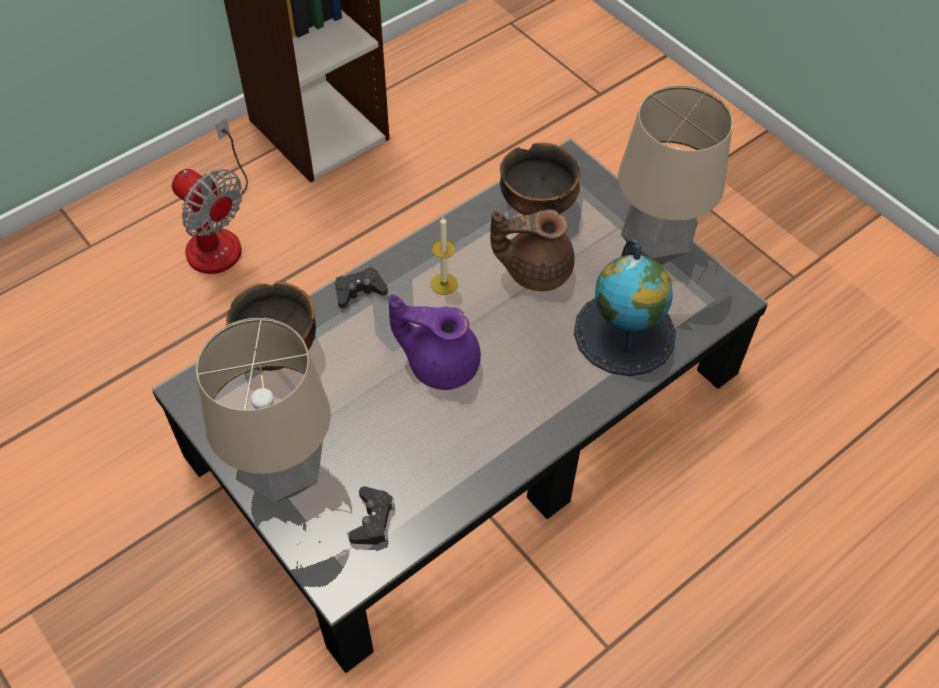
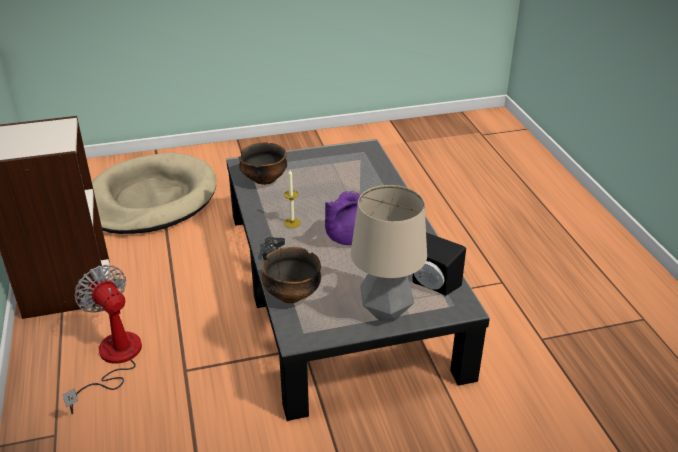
camera: 65 degrees left, 20 degrees down
(217, 235) = (113, 360): fan -> fan turned 105 degrees counterclockwise
(372, 520) = (432, 285): black game controller -> black speaker
(534, 270) = (307, 192): brown teapot -> none
(542, 111) = (150, 199): none -> beige dog bed
(625, 333) = (367, 178): globe -> none
(654, 248) = (322, 156): table lamp -> none

